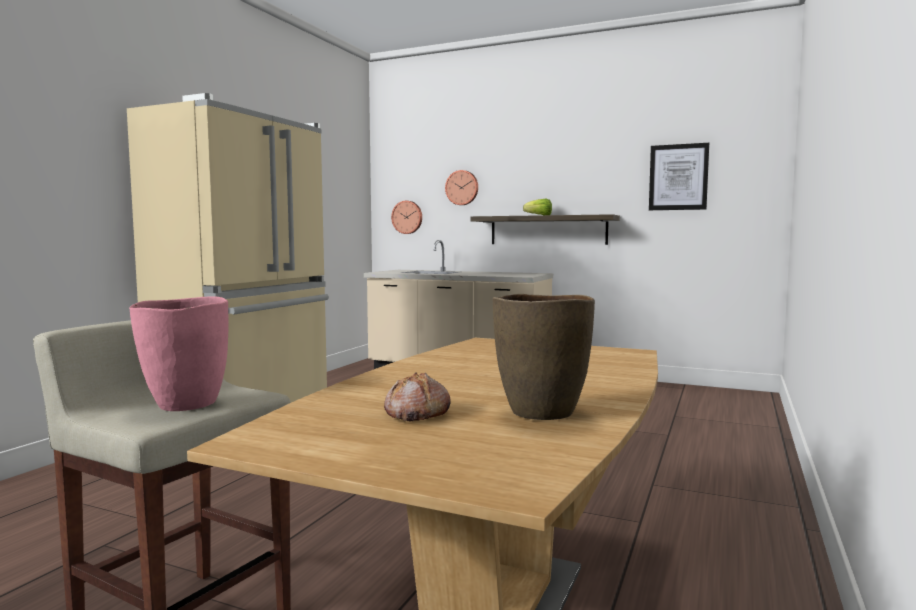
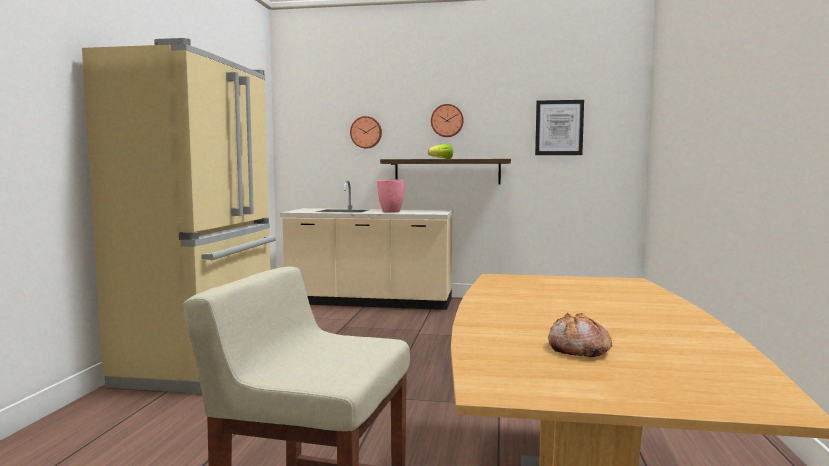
camera: 15 degrees left, 0 degrees up
(185, 404) = (335, 358): pink vase -> pink vase (391, 212)
(407, 217) = (311, 159): wall clock -> wall clock (447, 120)
(540, 412) = (669, 340): brown vase -> none

